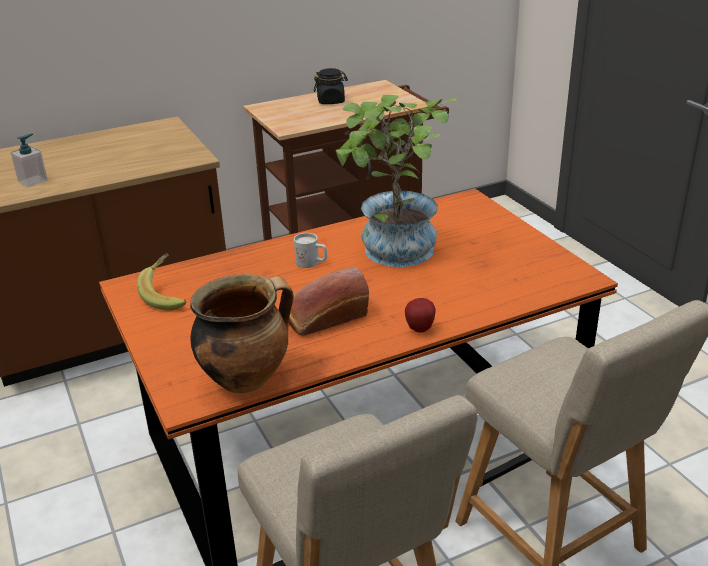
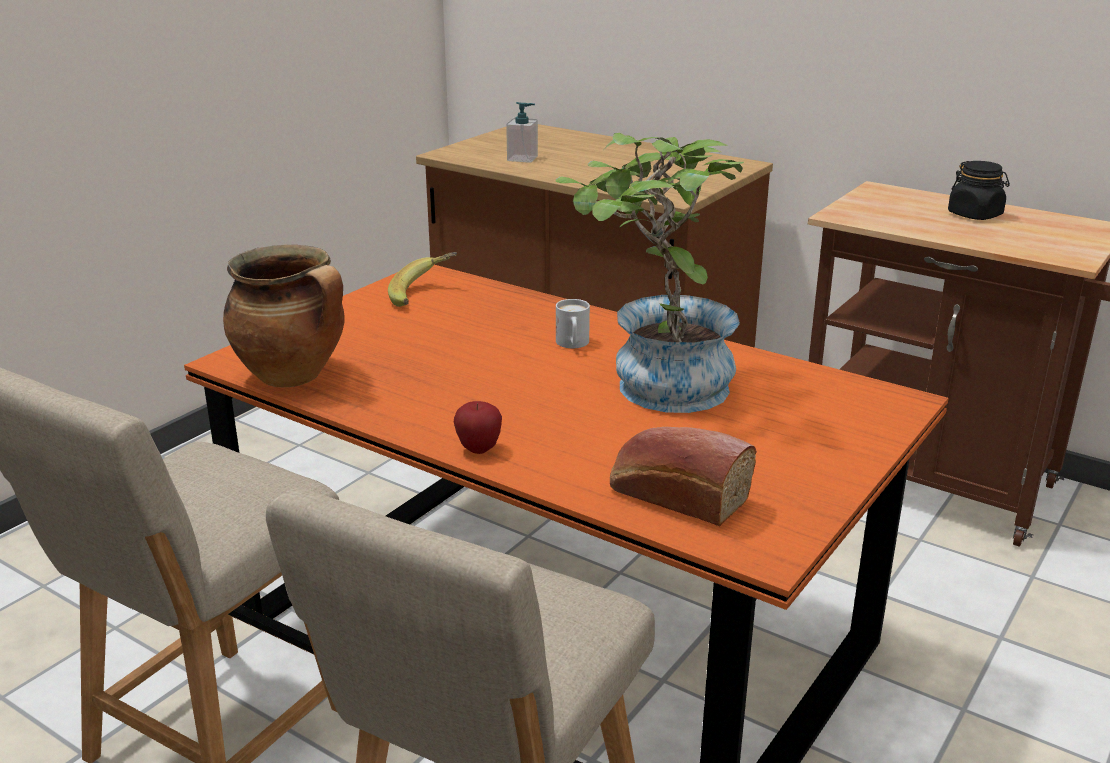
camera: 60 degrees right, 5 degrees down
(325, 319) = (450, 385): bread -> bread (675, 495)

